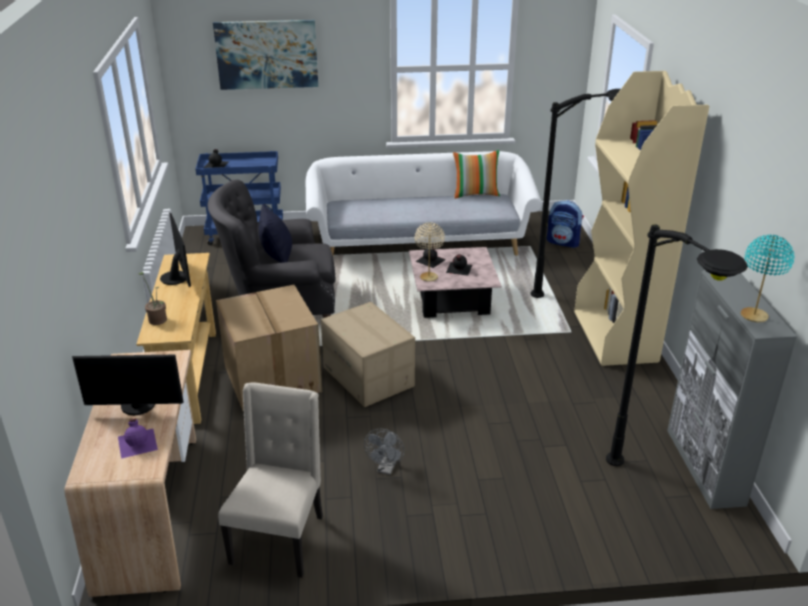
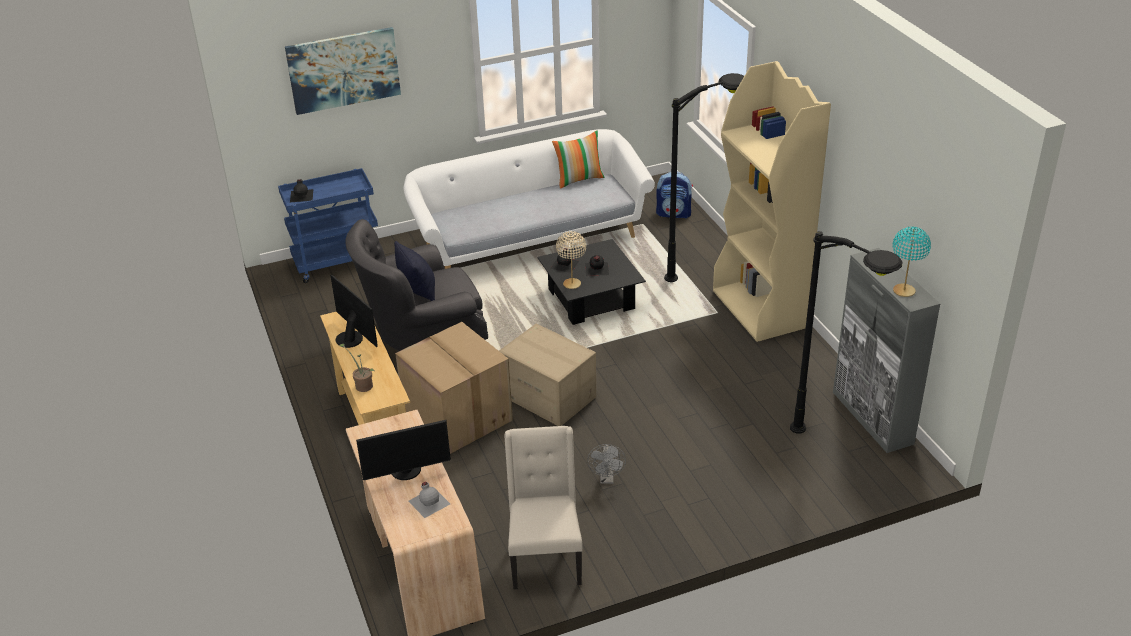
camera: 15 degrees left, 5 degrees up
(138, 442) = (429, 501): purple bottle -> grey bottle
(452, 299) = (591, 299): pink coffee table -> black coffee table

